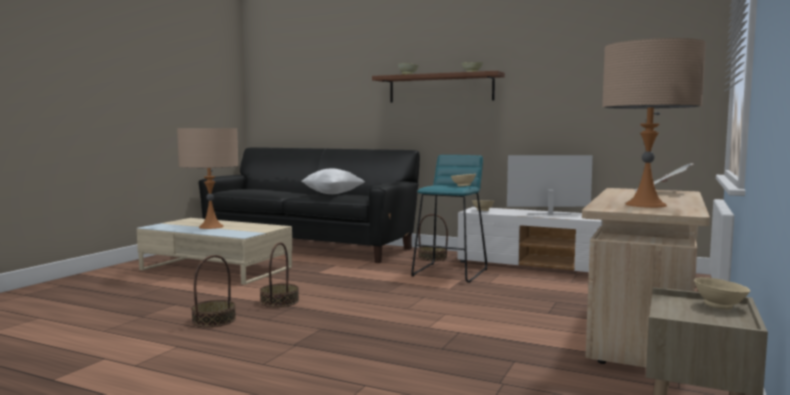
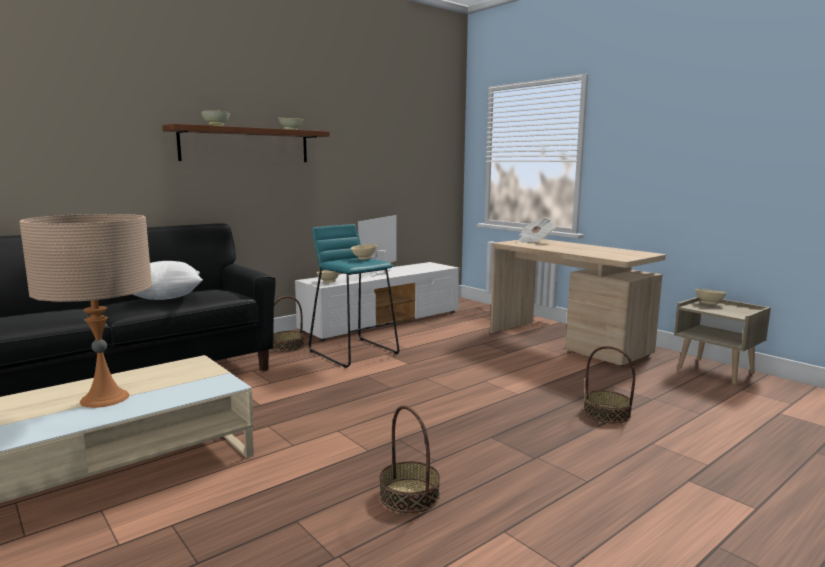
camera: 65 degrees left, 5 degrees up
(279, 301) = (367, 444): basket -> basket (607, 413)
(645, 205) = (605, 252): beige table lamp -> none

